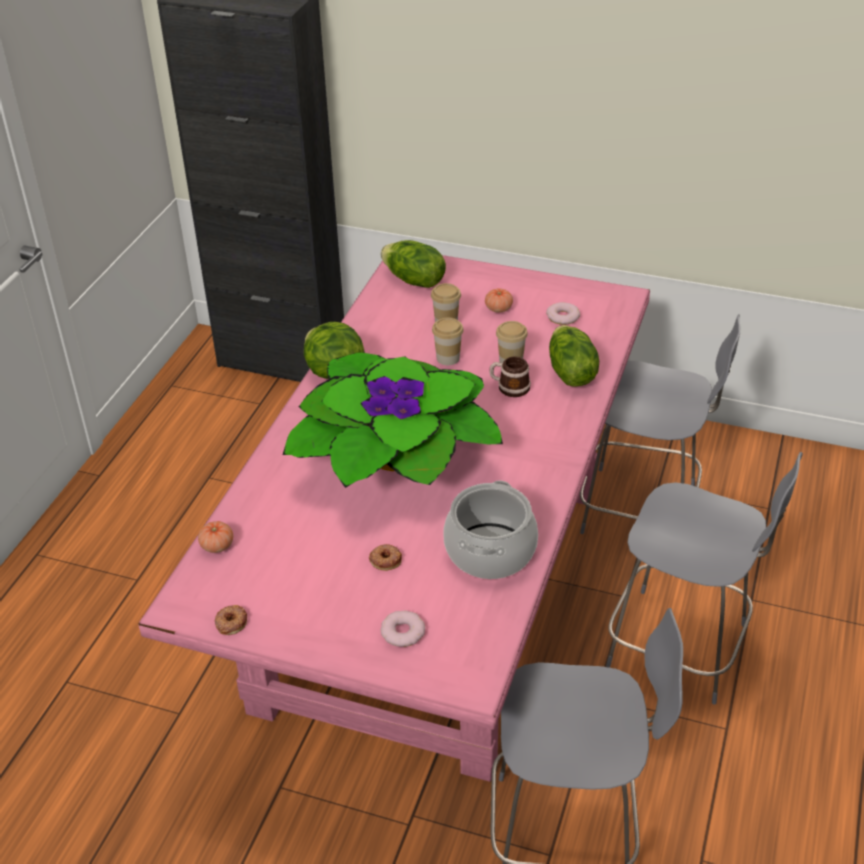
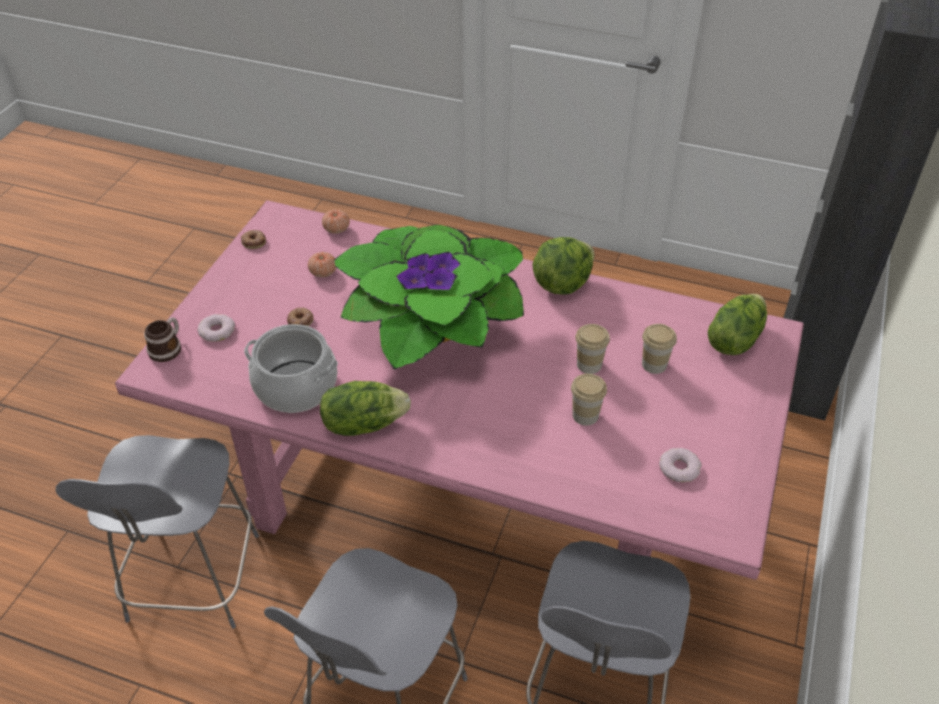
camera: 90 degrees right, 5 degrees up
(498, 308) = (688, 409): tomato -> tomato (323, 272)
(509, 387) = (539, 412): mug -> mug (168, 348)
(570, 373) = (566, 466): lettuce -> lettuce (363, 423)

